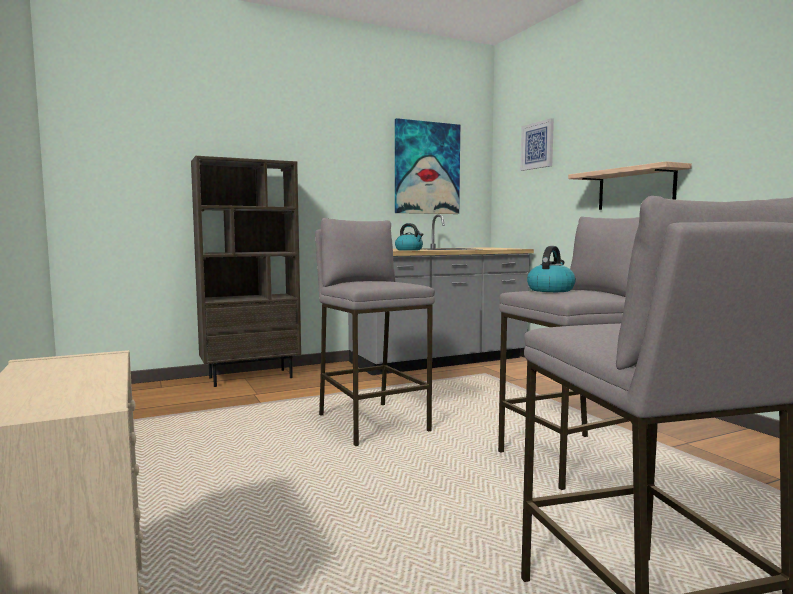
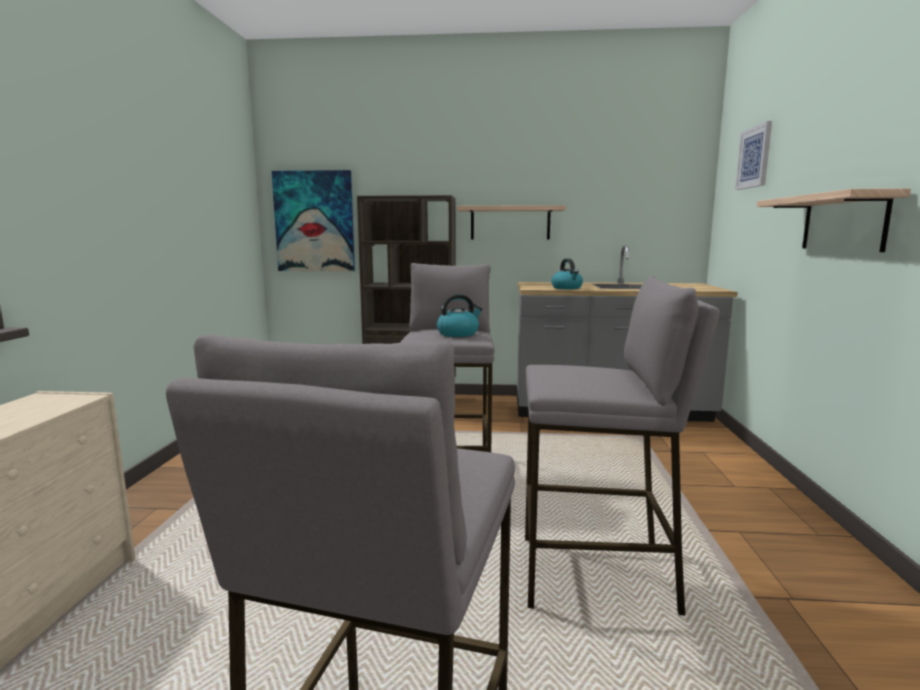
camera: 30 degrees right, 5 degrees up
(336, 193) = (510, 223): none -> shelf
(427, 168) = (621, 190): picture -> picture (314, 221)
(550, 290) = (573, 369): kettle -> kettle (458, 333)

